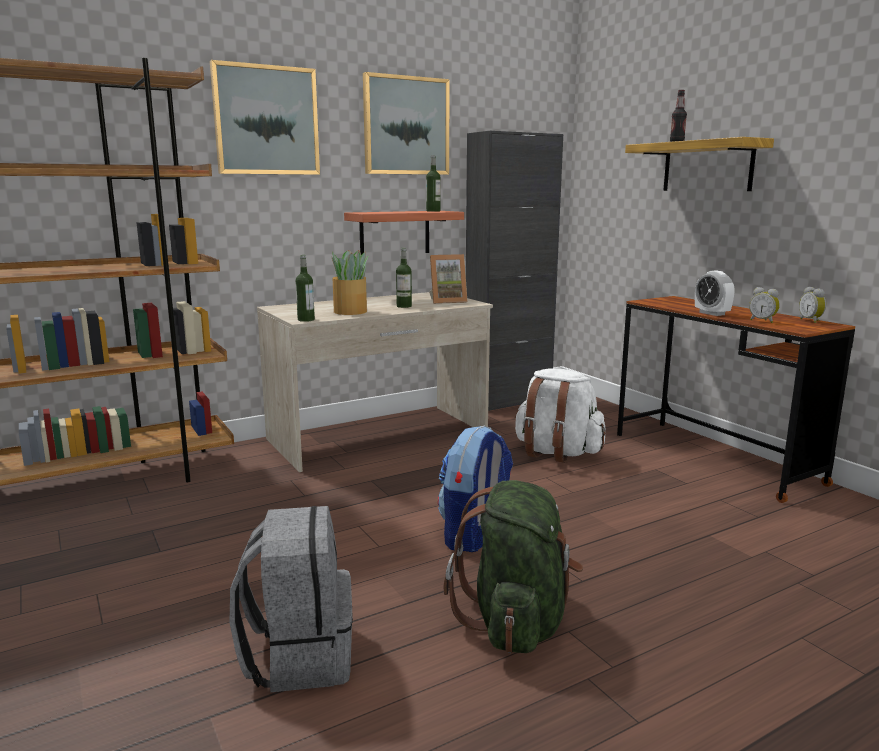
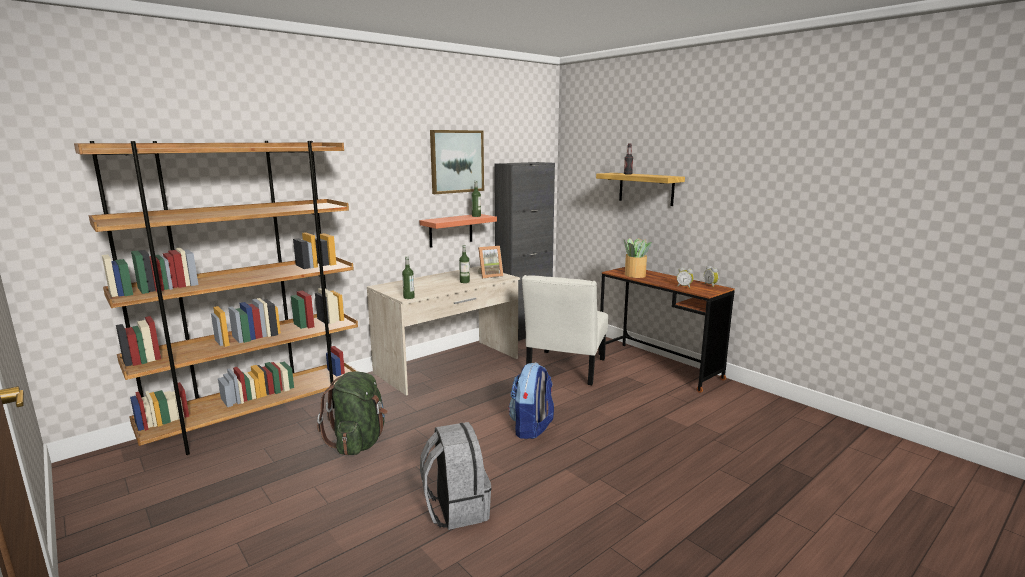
camera: 10 degrees left, 0 degrees up
(266, 121) = (370, 165): picture -> none
(350, 311) = (432, 288): potted plant -> potted plant (635, 275)
(516, 622) = (570, 476): green backpack -> green backpack (359, 442)
(556, 453) = (564, 369): white backpack -> white chair
(712, 313) = (654, 281): alarm clock -> none

